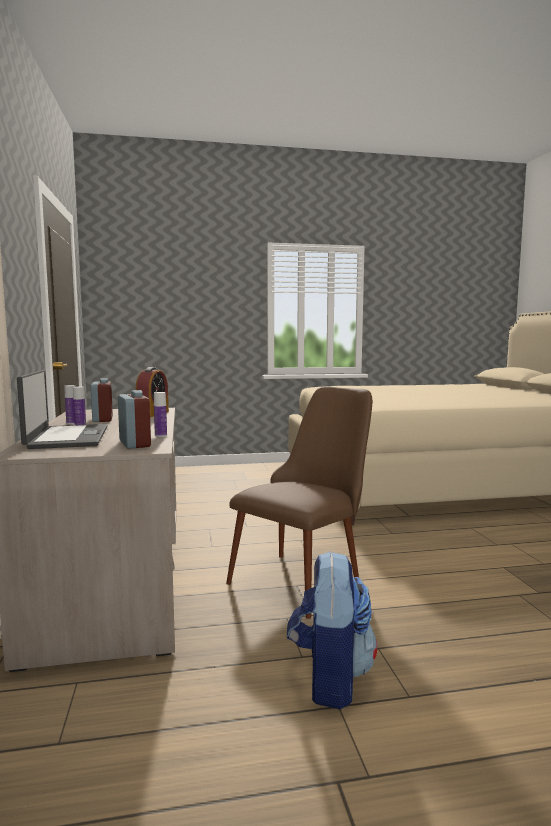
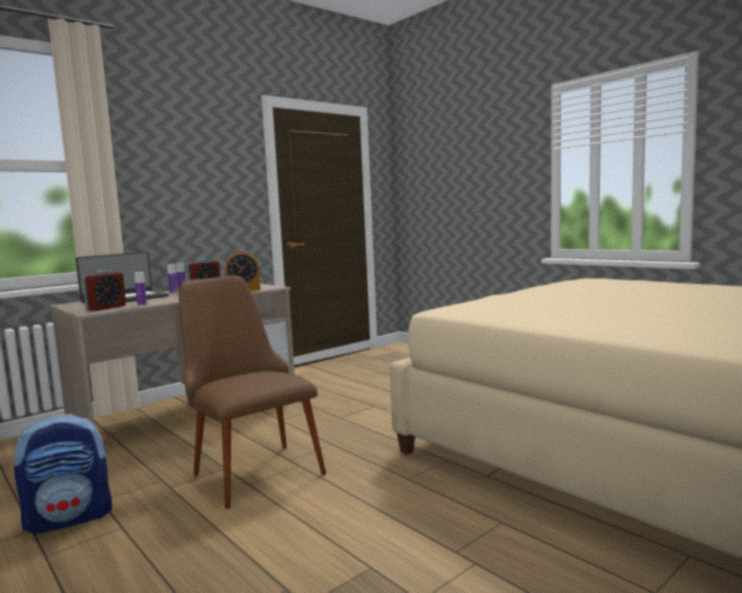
camera: 60 degrees right, 0 degrees up
(306, 575) = (249, 466): brown chair -> brown chair turned 135 degrees counterclockwise

